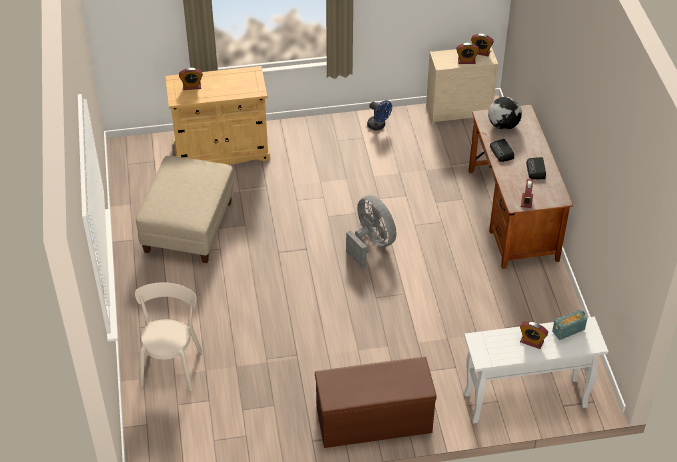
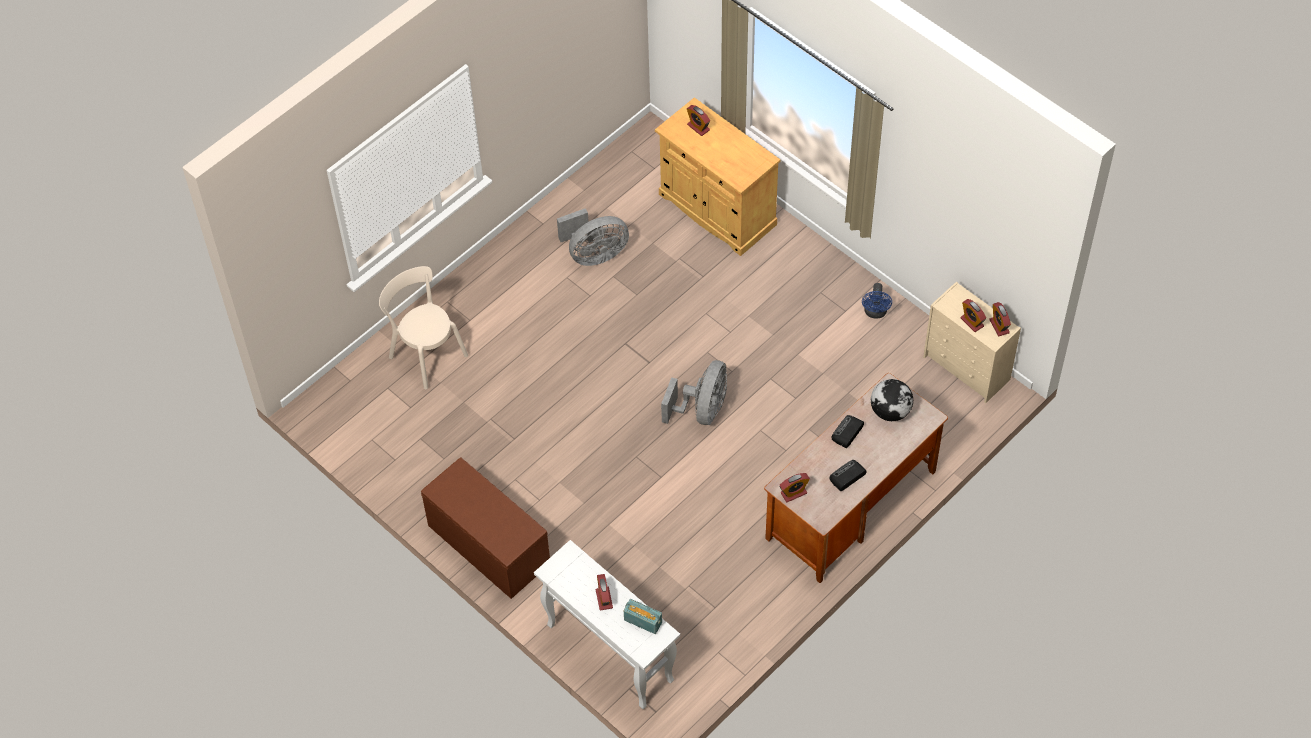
camera: 55 degrees right, 10 degrees up
(171, 365) = (426, 354): beige chair -> beige chair turned 105 degrees counterclockwise
(189, 227) = (594, 254): beige ottoman -> grey fan

